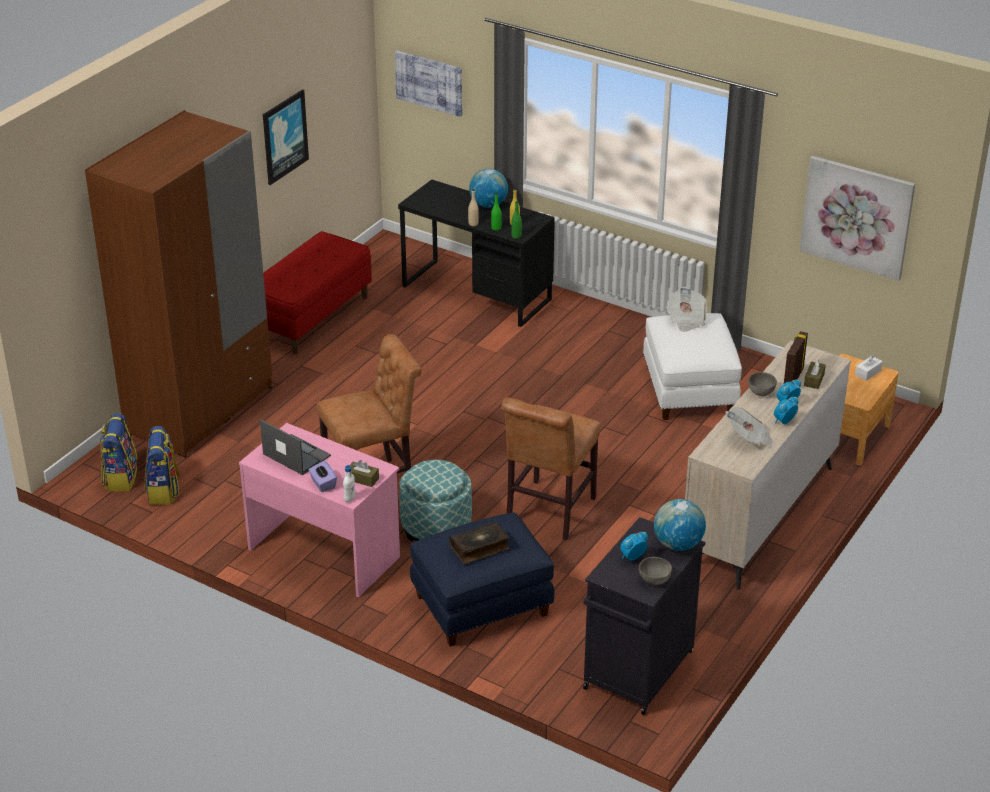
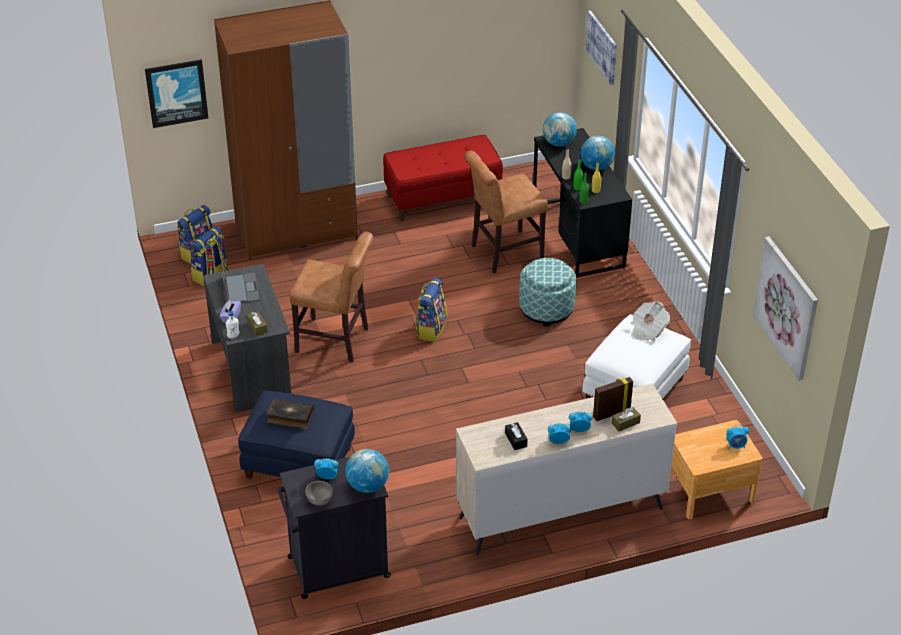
camera: 40 degrees right, 5 degrees up
(284, 136) = (453, 48): picture -> picture (176, 93)
(324, 551) = (252, 370): pink desk -> grey desk
(428, 200) = (558, 143): none -> globe
(436, 526) = (339, 392): ottoman -> ottoman (546, 309)
(449, 430) = (430, 329): none -> backpack
(548, 513) = (419, 425): brown chair -> brown chair (503, 253)
(749, 438) = (516, 440): newspaper -> black tissue box
(760, 392) = (572, 410): grey bowl -> none
(868, 373) = (736, 446): white tissue box -> alarm clock

